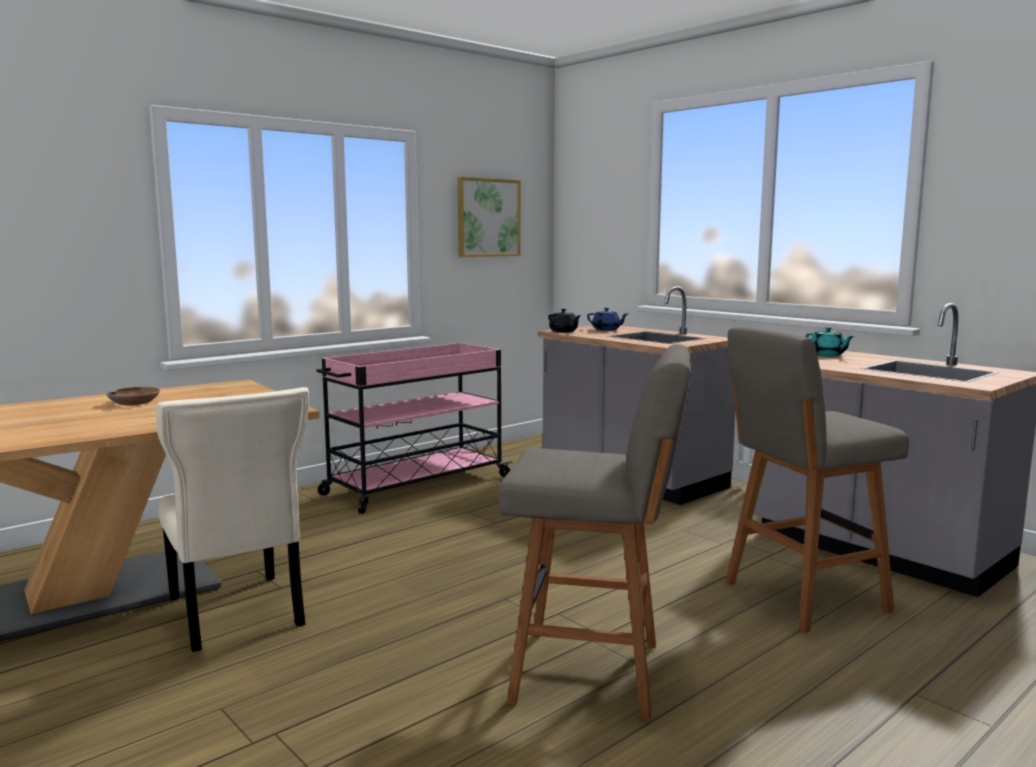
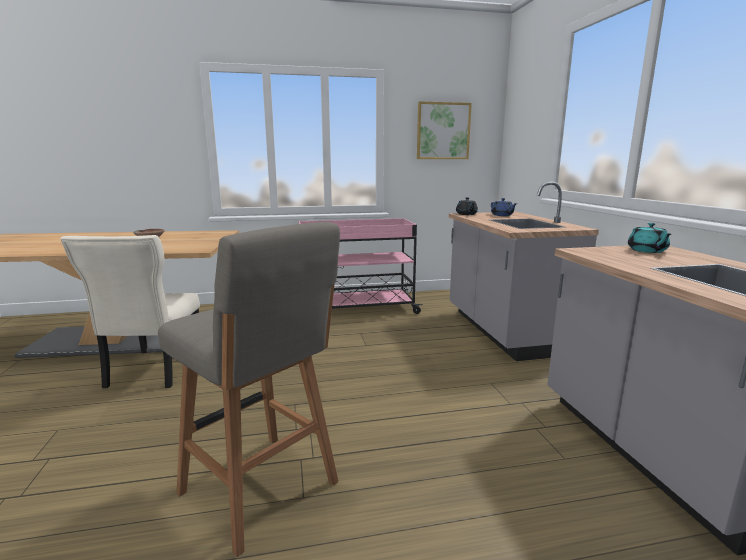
camera: 30 degrees right, 5 degrees up
(801, 597) = (519, 481): grey stool -> none

